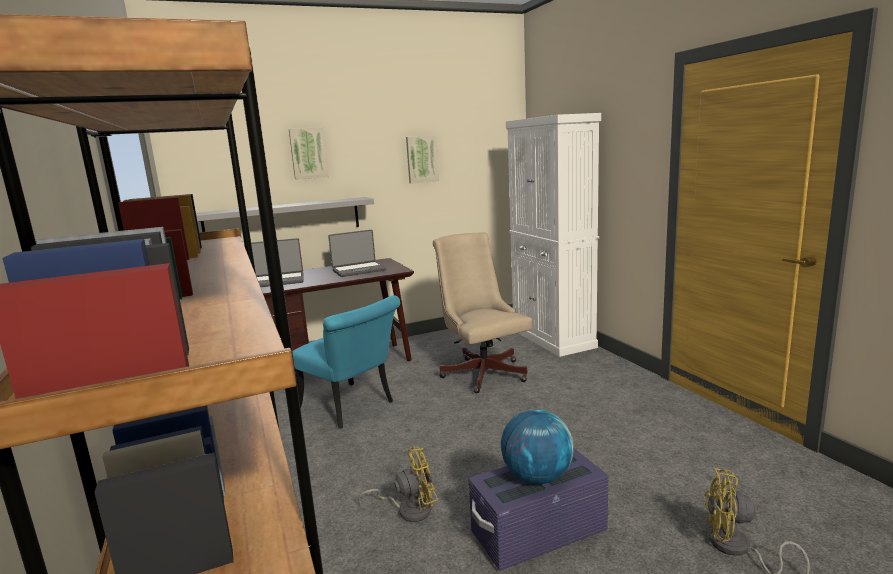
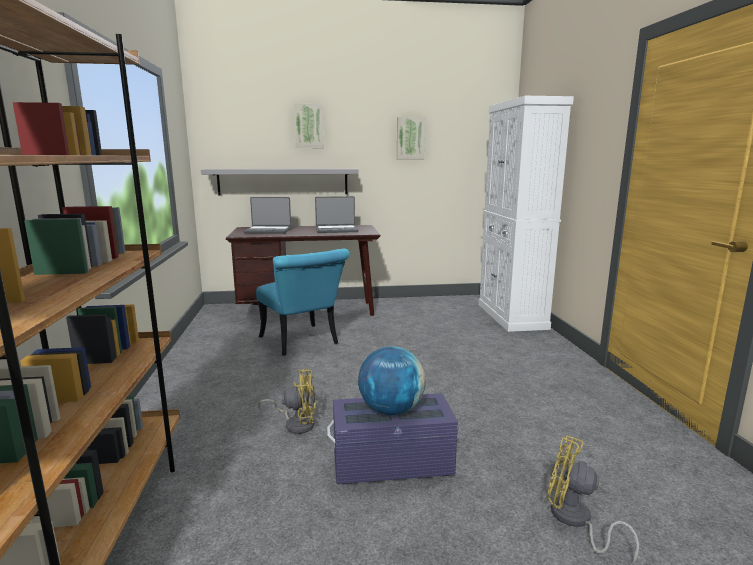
camera: 15 degrees right, 0 degrees up
(482, 372) = (428, 333): beige office chair -> none

